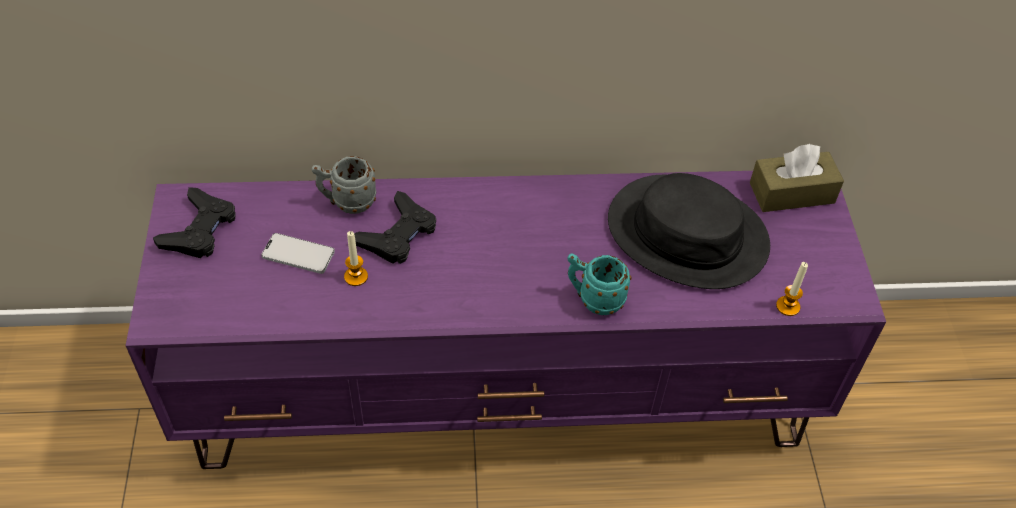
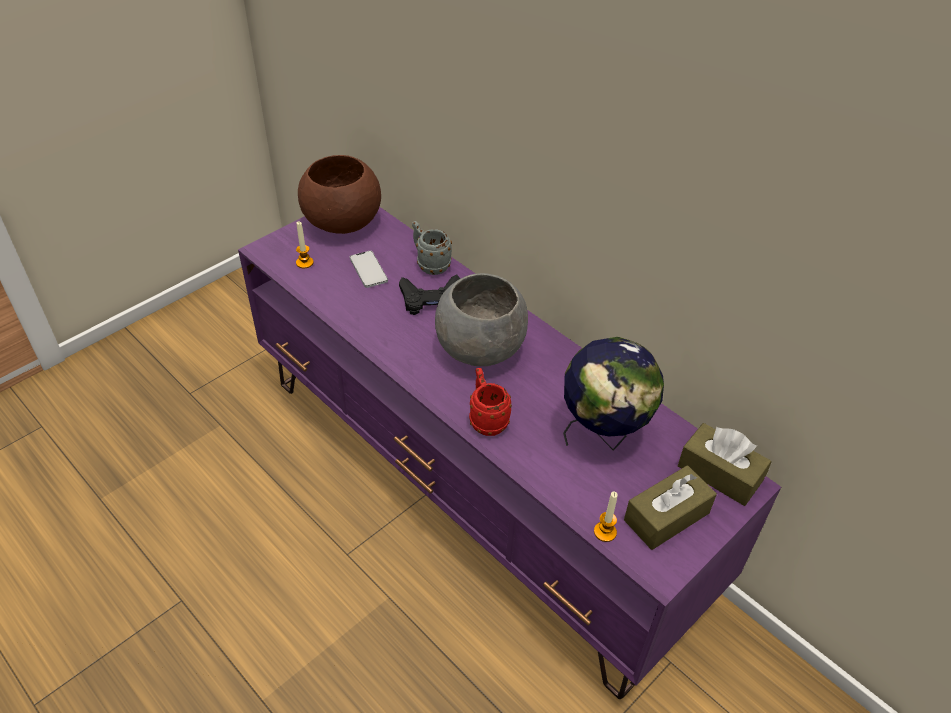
camera: 50 degrees right, 5 degrees down
(199, 229) = (342, 224): black game controller -> brown bowl
(356, 277) = (379, 302): candle -> candle (304, 262)
(503, 244) = (480, 349): none -> grey bowl
(594, 299) = (486, 419): turquoise mug -> red mug
(687, 233) = (603, 435): black hat -> globe
(805, 256) = (666, 516): none -> brown tissue box

